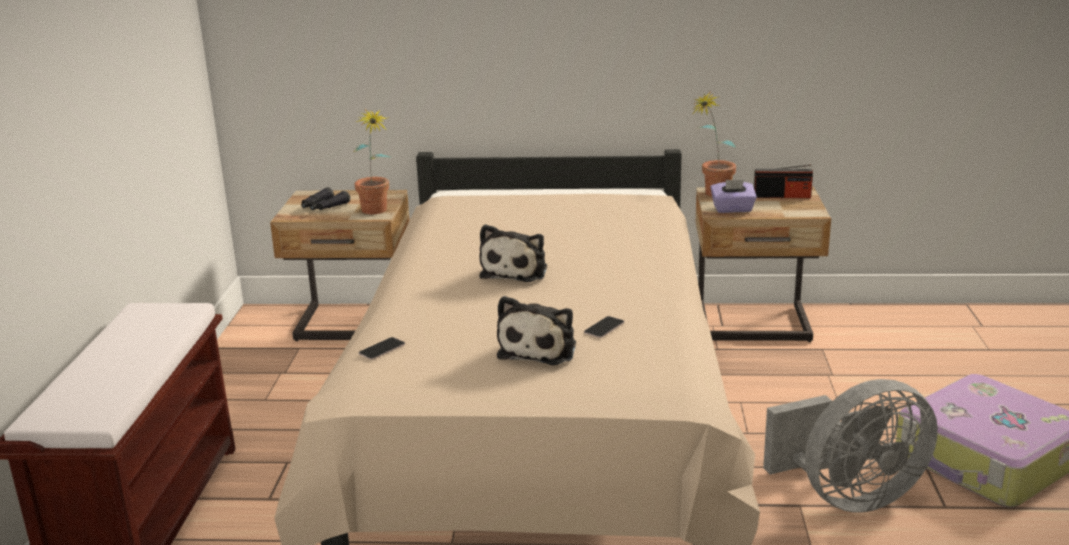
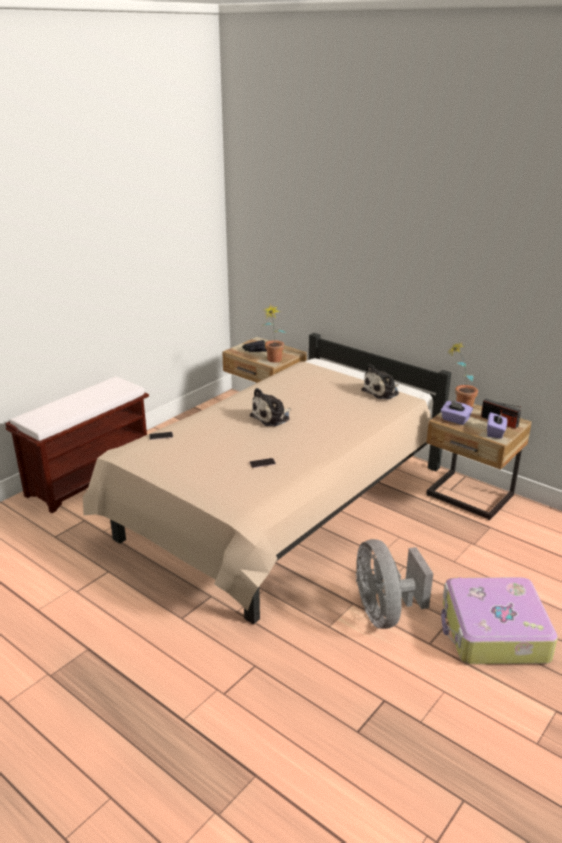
camera: 35 degrees right, 5 degrees up
(540, 349) = (219, 462): plush toy -> plush toy (382, 392)
(798, 208) = (495, 432): none -> purple tissue box
(849, 497) = (384, 612): grey fan -> grey fan turned 60 degrees clockwise

